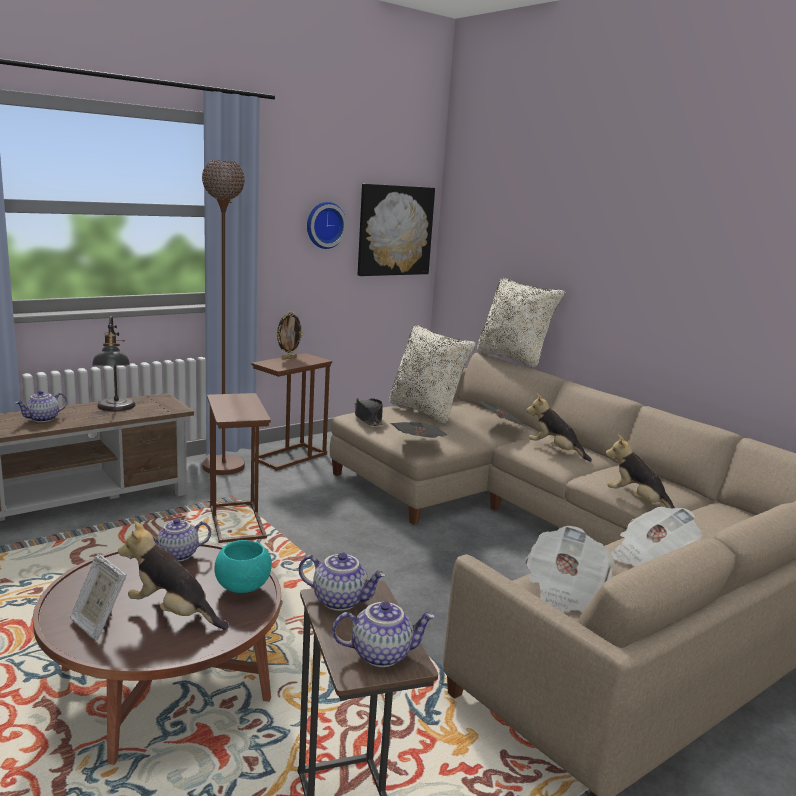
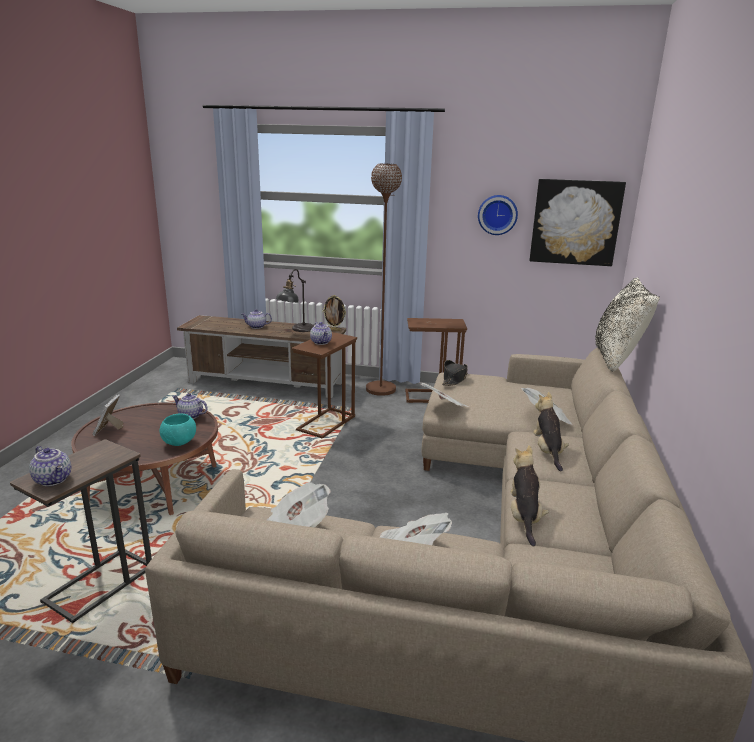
camera: 50 degrees right, 5 degrees up
(173, 613) = (136, 439): plush toy -> none
(288, 358) = (439, 320): picture frame -> picture frame (334, 330)
(340, 600) = (103, 451): teapot -> teapot (321, 342)
(425, 413) = (506, 388): beige pillow -> none

